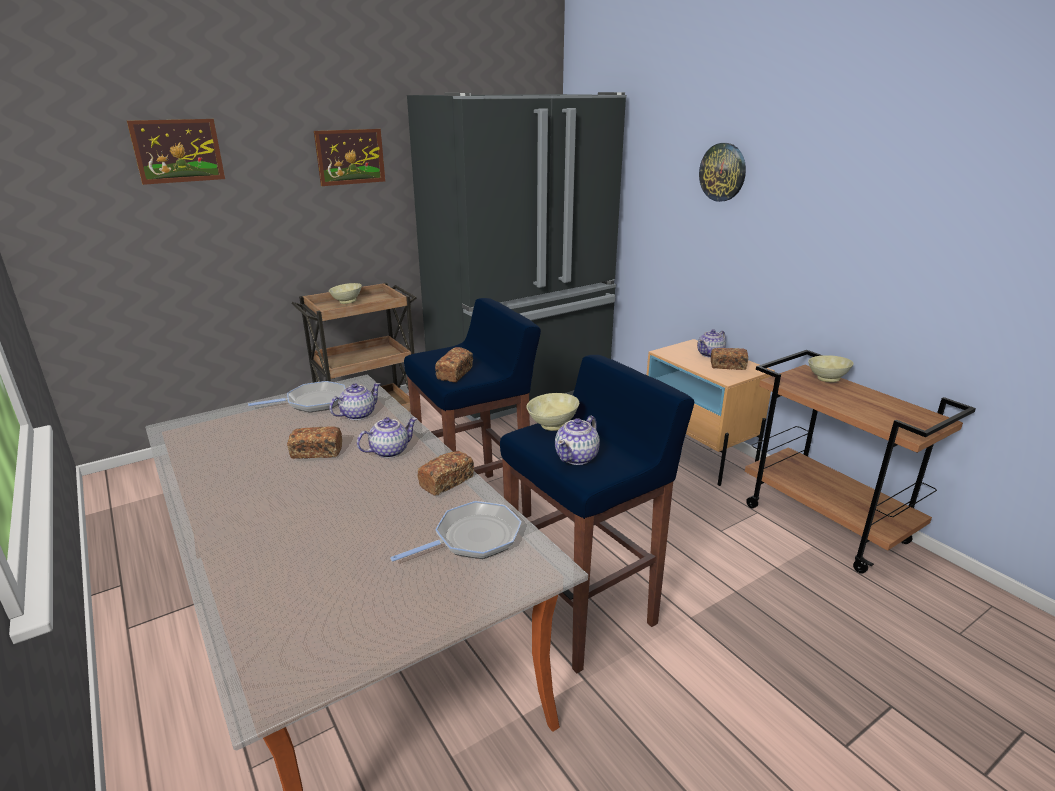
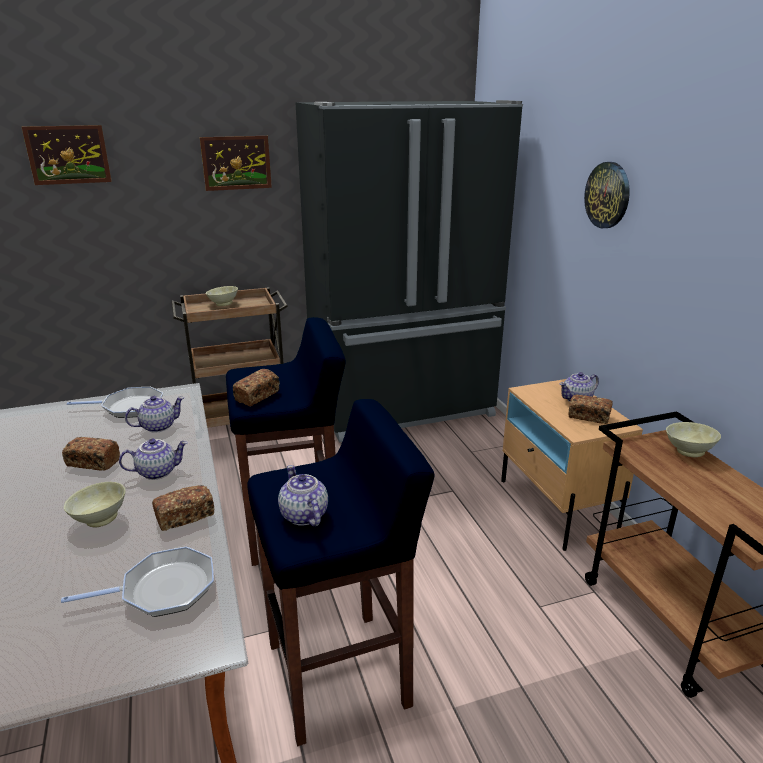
camera: 15 degrees right, 0 degrees up
(552, 425) = (306, 471): beige bowl -> beige bowl (100, 518)
(577, 457) = (303, 515): teapot -> teapot turned 105 degrees clockwise

